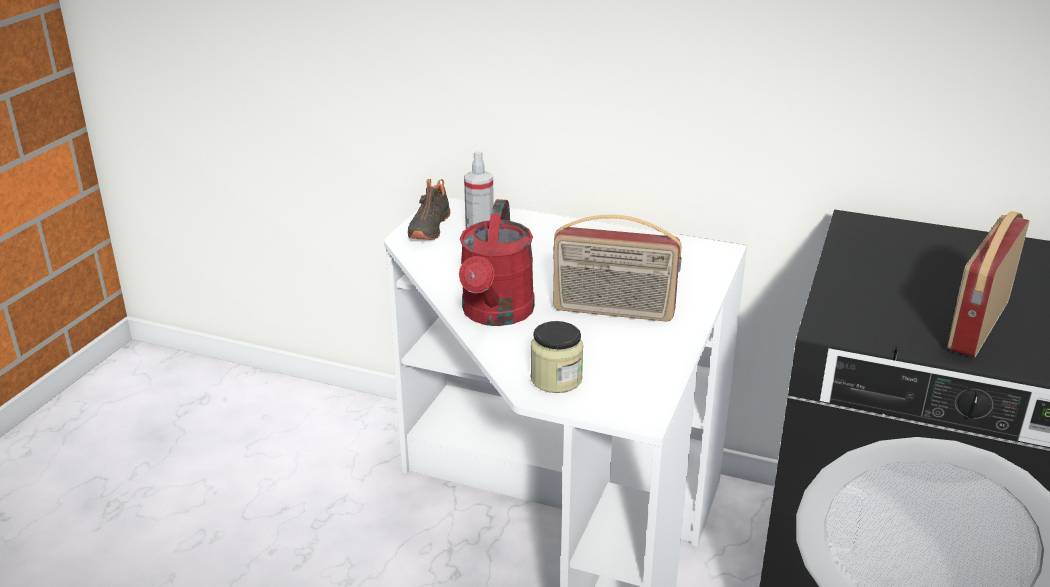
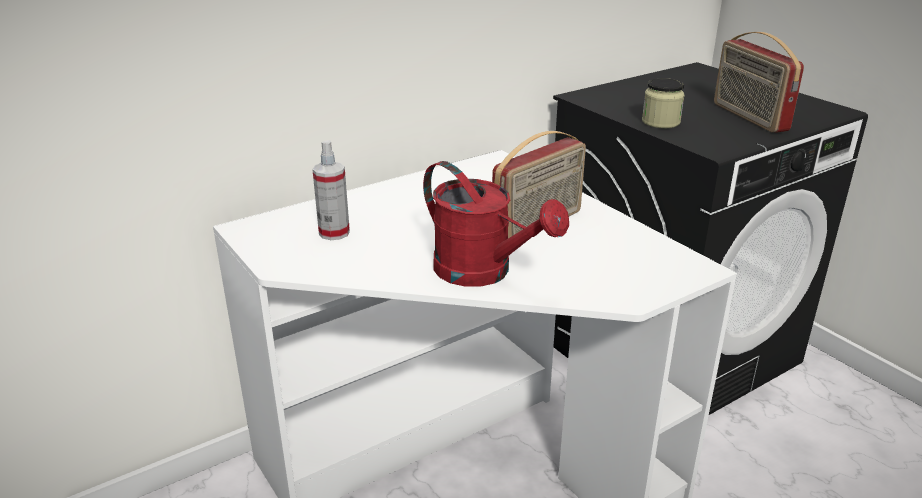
camera: 55 degrees left, 0 degrees up
(428, 227) = (275, 249): black shoe -> none
(556, 379) = (617, 283): jar -> jar (660, 122)

